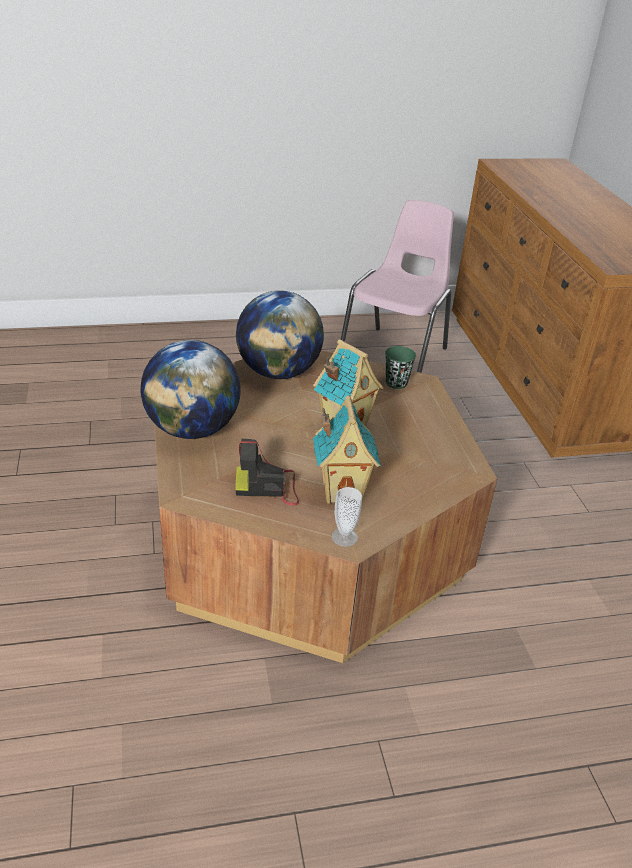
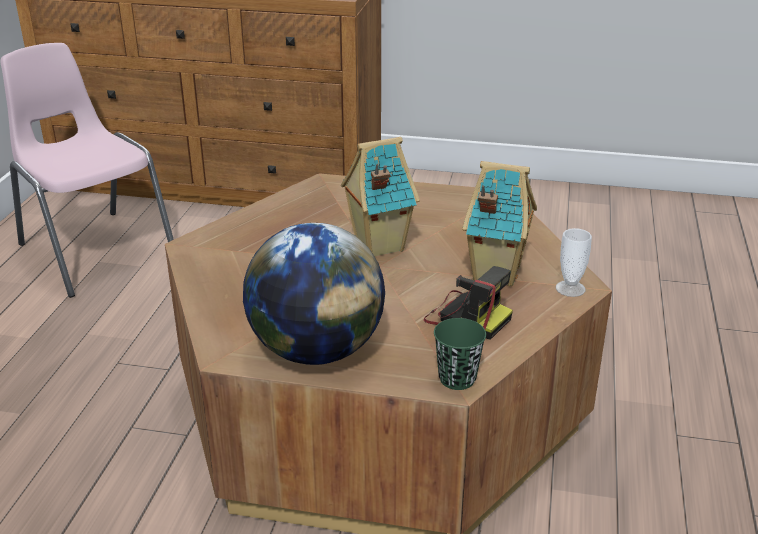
camera: 65 degrees left, 5 degrees down
(268, 487) = (466, 317): camera -> camera turned 75 degrees counterclockwise
(278, 372) = (231, 262): globe -> none
(396, 383) = (315, 197): green cup -> green cup (457, 379)

